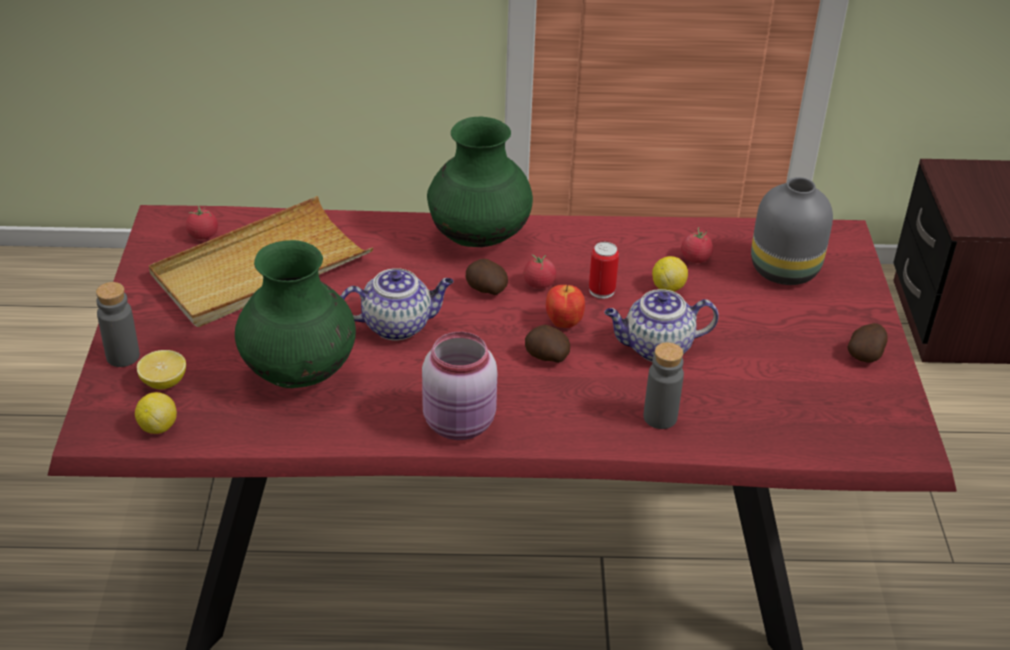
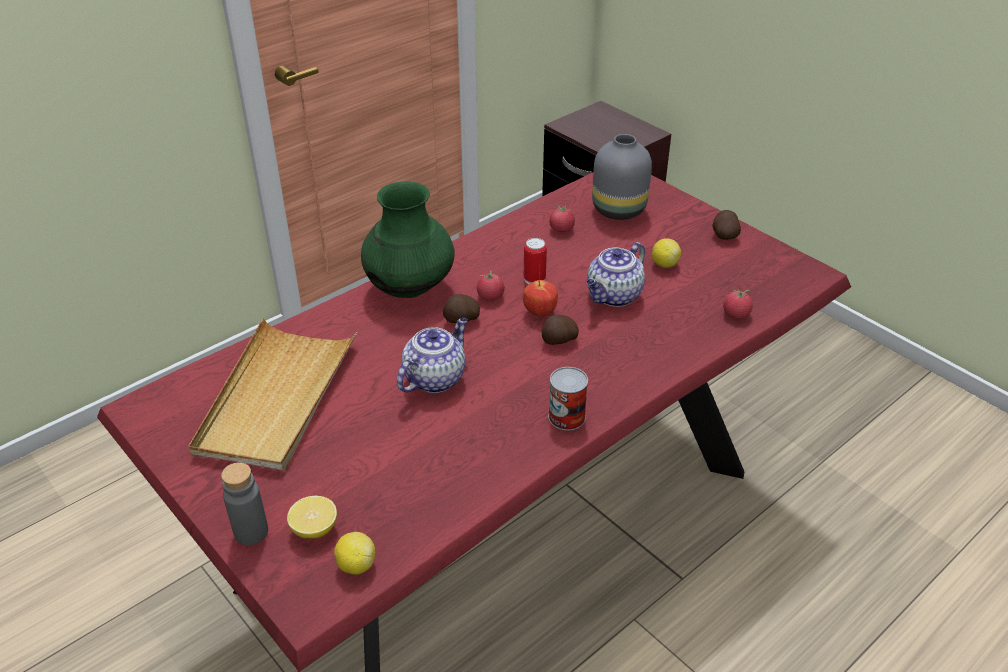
camera: 40 degrees left, 0 degrees up
(203, 235) = (193, 400): tomato -> tomato (736, 314)
(300, 373) = (411, 454): green vase -> none
(461, 424) = (566, 417): pink jar -> can
(660, 417) = (673, 337): grey bottle -> none
(668, 287) = (570, 255): lemon -> lemon (664, 264)

